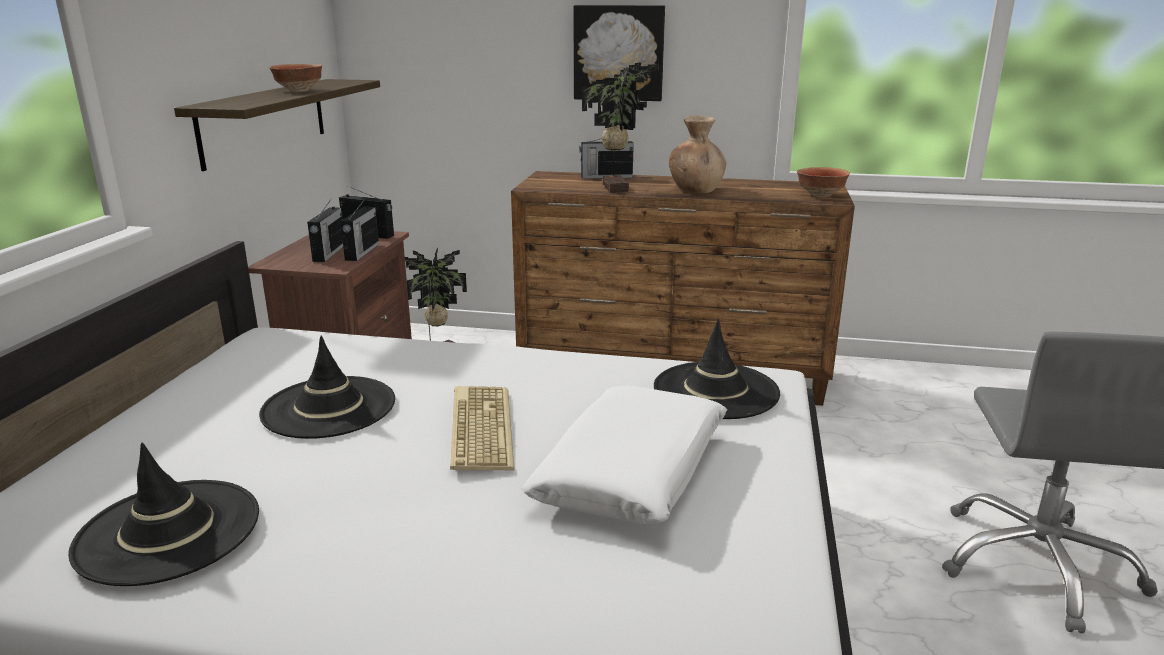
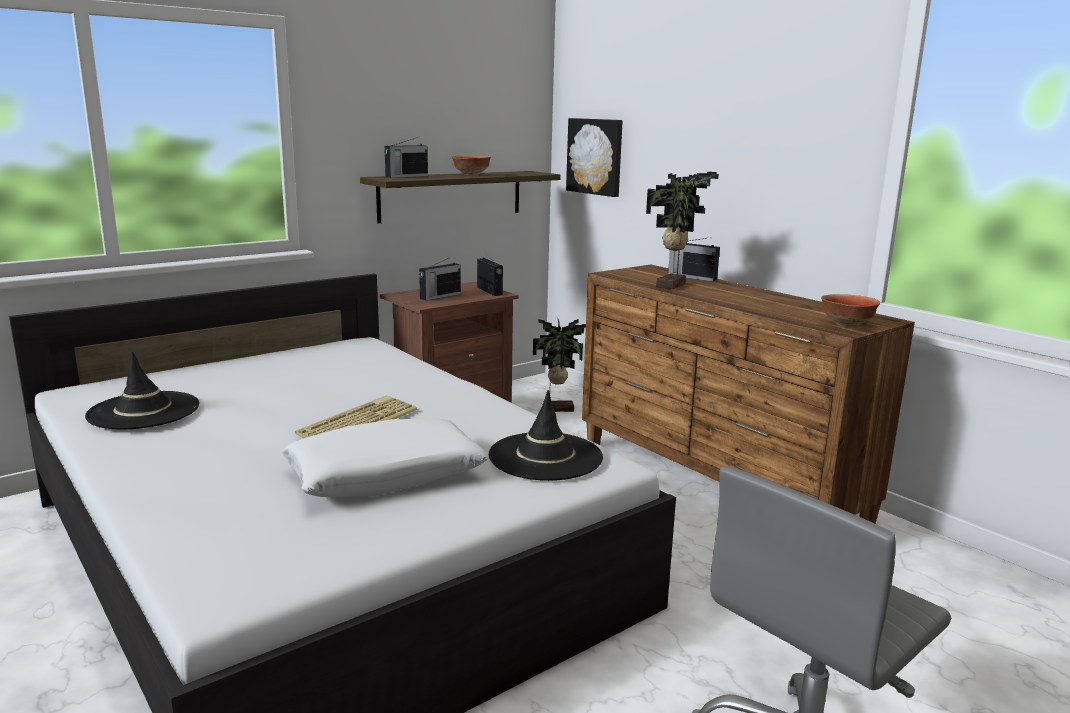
camera: 40 degrees right, 5 degrees down
(329, 407) = (313, 385): black hat -> none
(361, 252) = (459, 300): radio -> radio (406, 176)
(619, 53) = (738, 164): picture -> picture (596, 156)
(696, 190) = (737, 299): brown vase -> none

